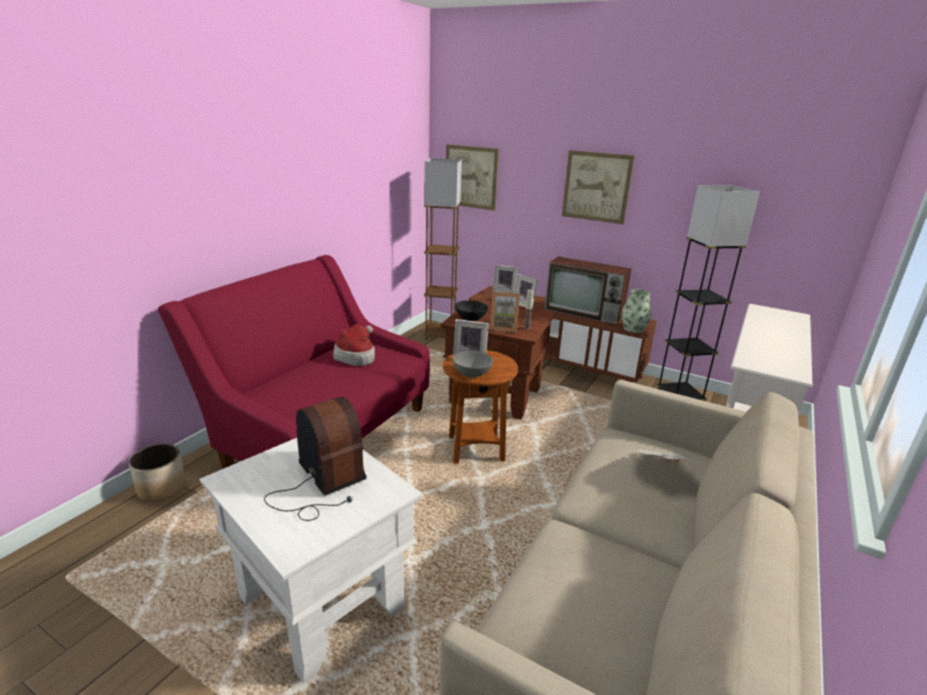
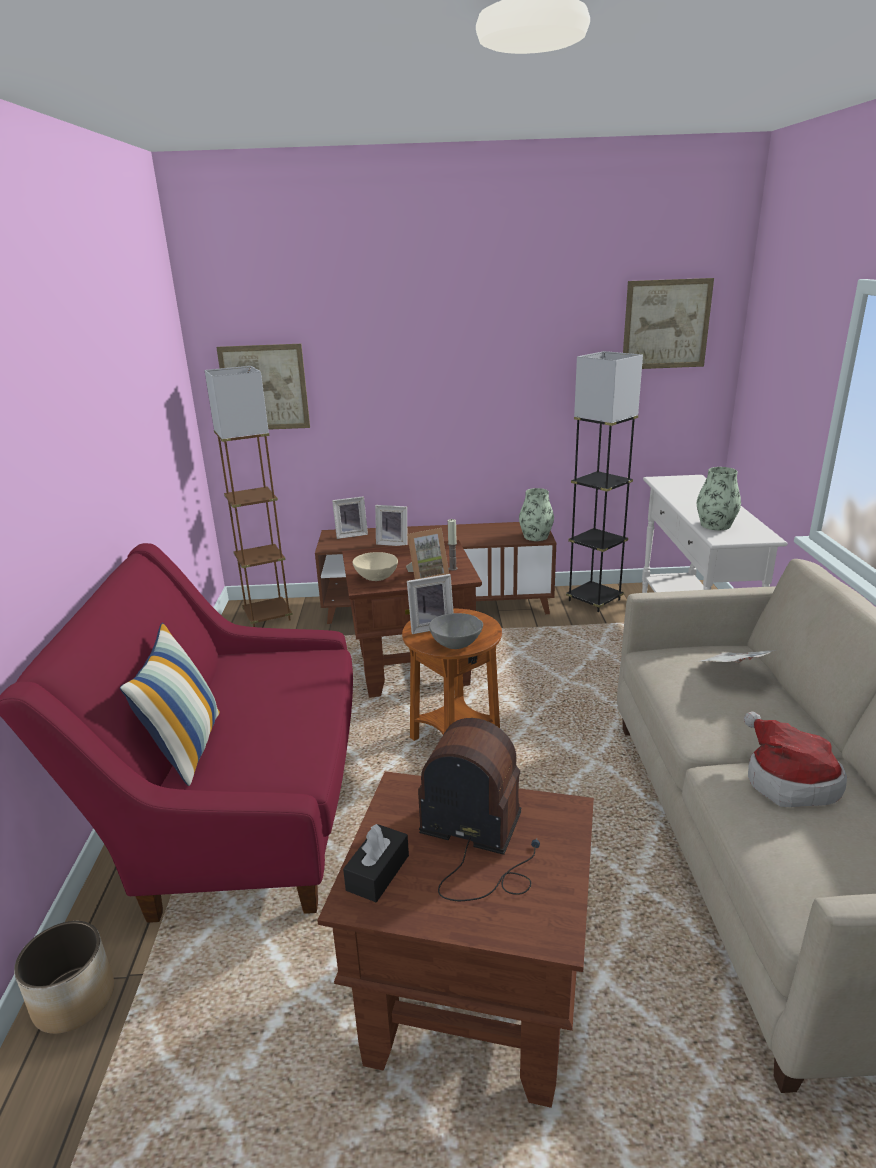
camera: 30 degrees left, 0 degrees up
(254, 471) = (378, 872): none -> black tissue box
(278, 377) = (185, 747): none -> pillow
(322, 601) = (470, 1006): white side table -> brown side table
(357, 356) = (261, 676): hat -> hat (786, 780)
(471, 318) = (376, 577): black bowl -> beige bowl
(585, 312) = (467, 532): television -> none
(596, 187) = (446, 375): picture -> picture (666, 324)
(759, 353) = (715, 525): none -> vase

